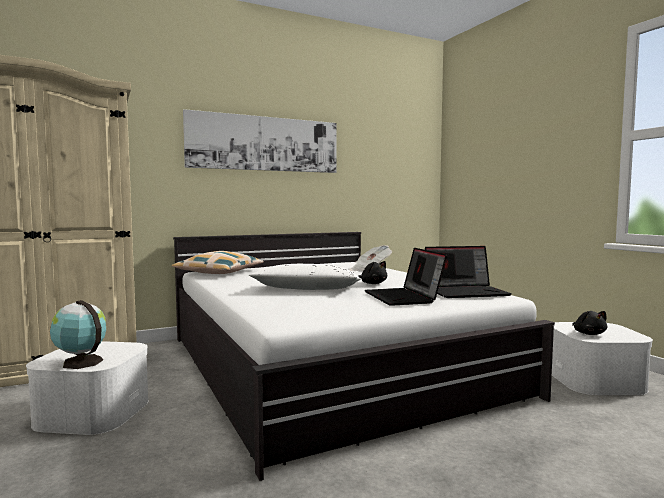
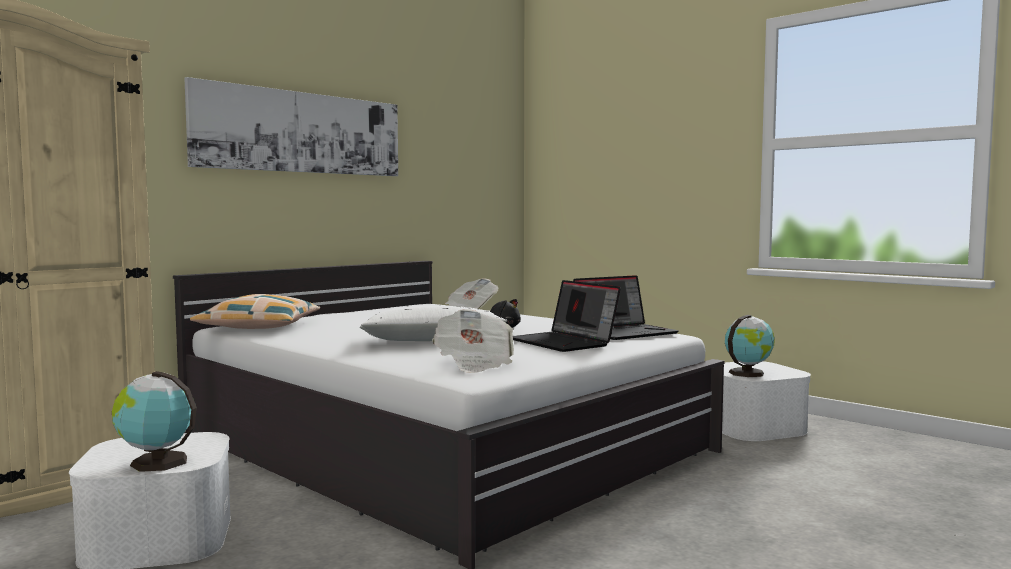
camera: 20 degrees left, 0 degrees up
(304, 311) = (474, 364): none -> newspaper
(589, 333) = (748, 373): black plush toy -> globe

